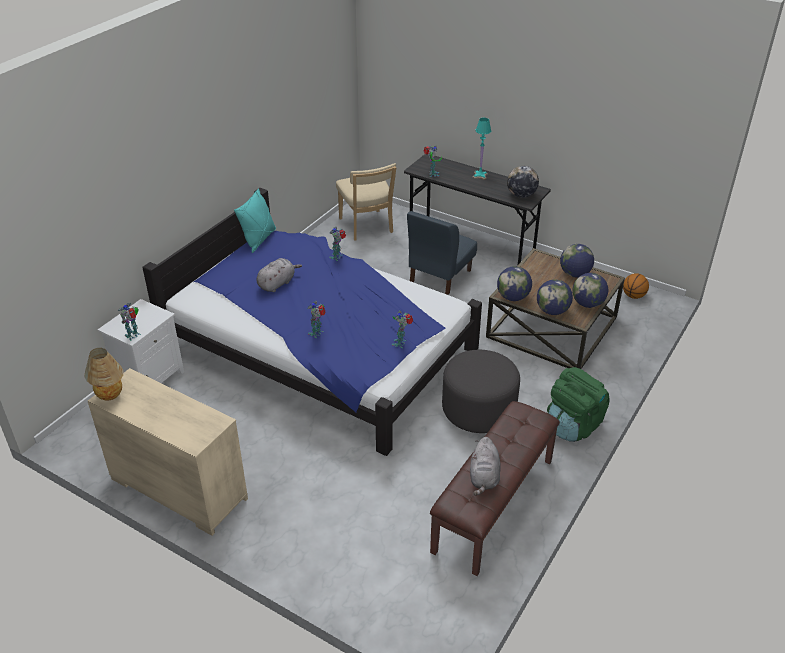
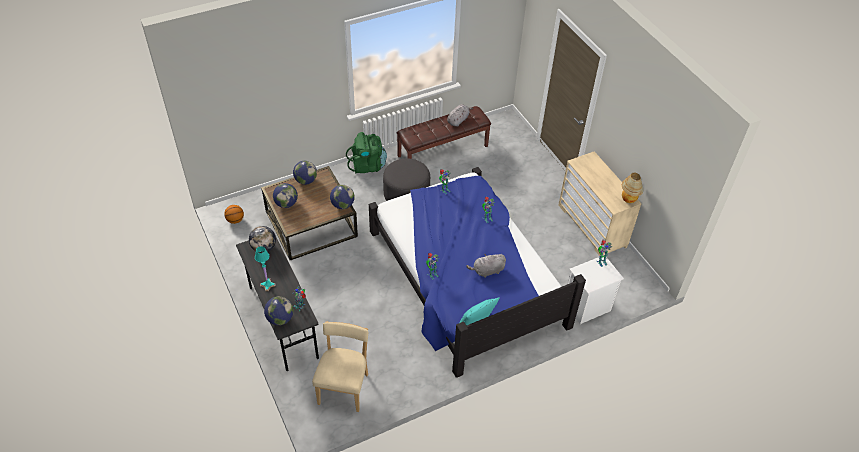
camera: 150 degrees left, 10 degrees up
(439, 276) = (337, 301): blue chair -> none
(552, 311) = (331, 185): globe -> globe (280, 319)

